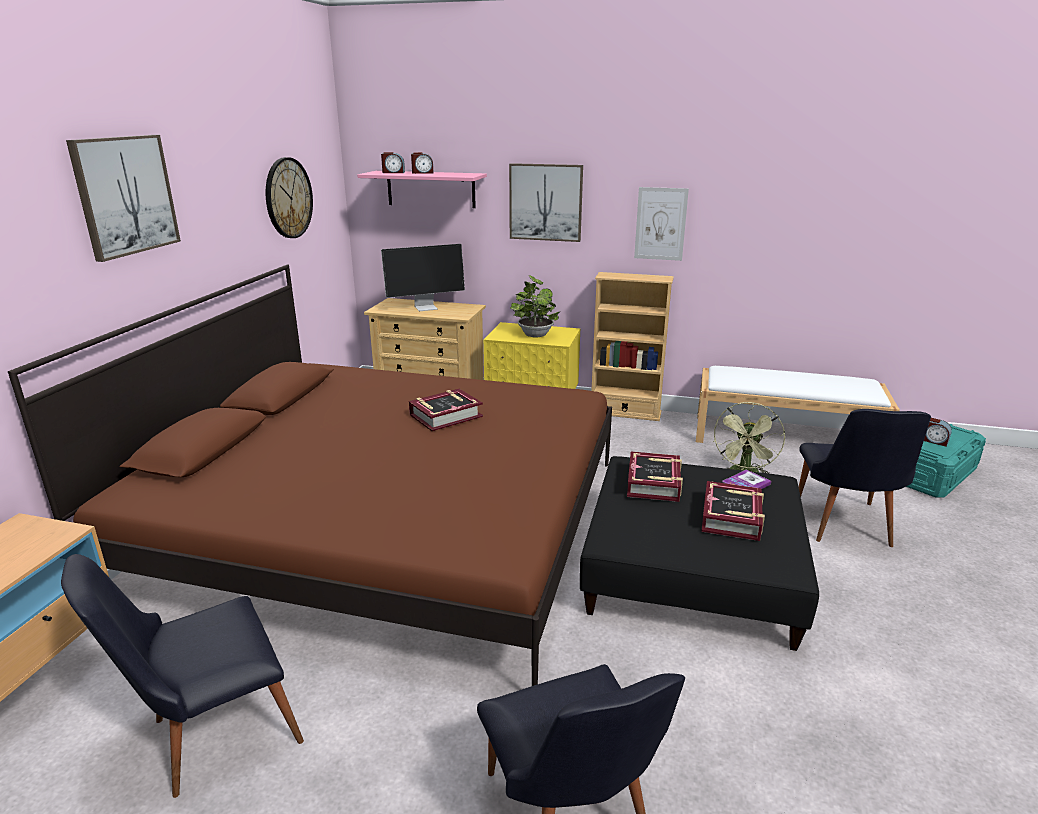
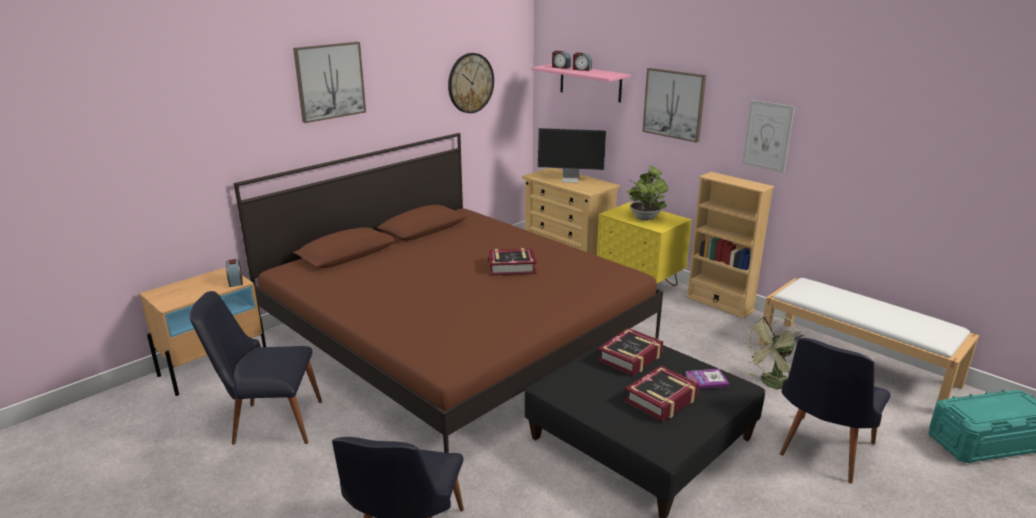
camera: 30 degrees right, 0 degrees up
(933, 441) = (983, 404): alarm clock -> alarm clock (235, 281)

